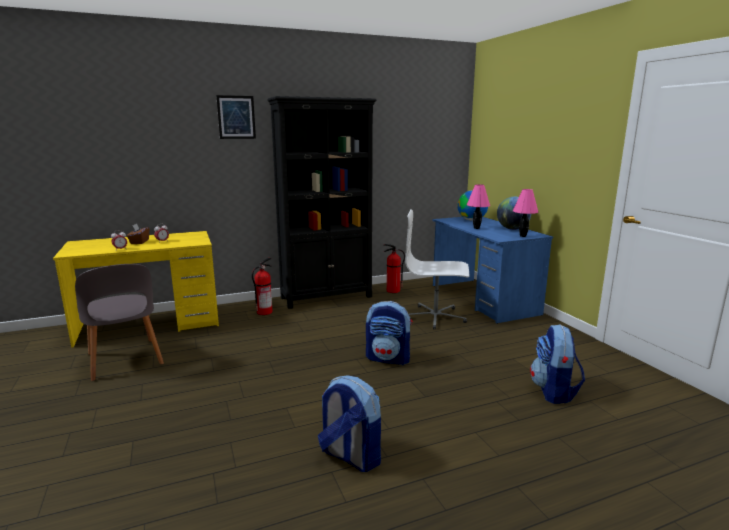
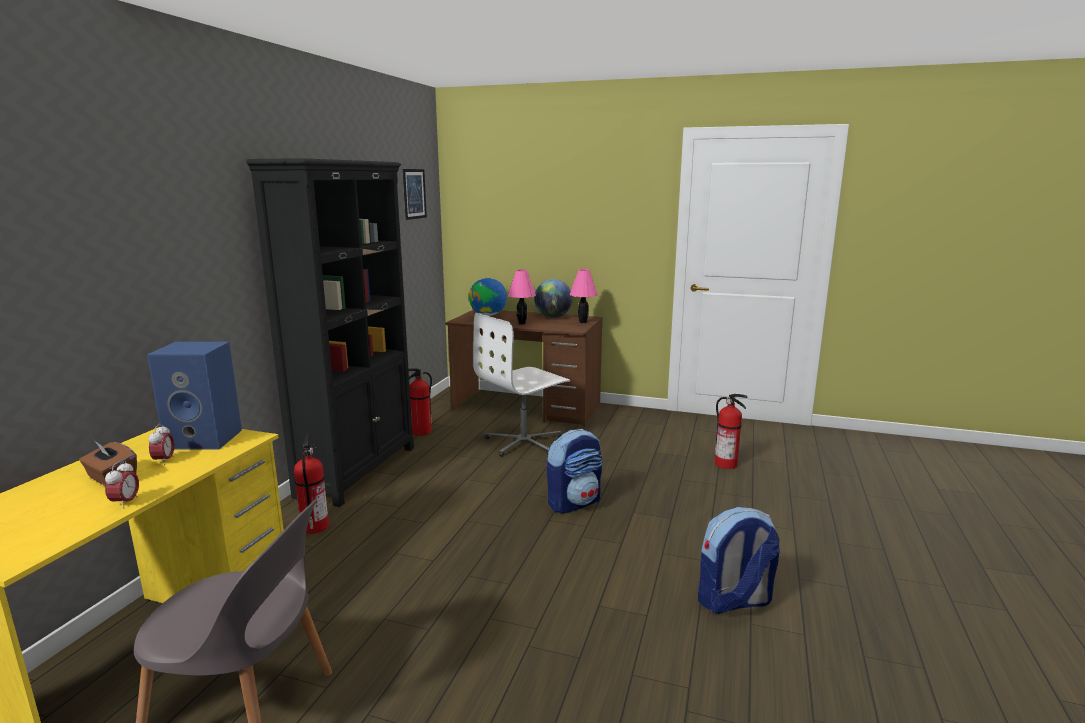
camera: 50 degrees left, 0 degrees up
(191, 239) = (206, 439): none -> blue speaker
(236, 117) = (201, 194): picture -> picture (414, 194)
(483, 299) = (526, 408): blue desk -> brown desk
(554, 391) = (727, 464): backpack -> fire extinguisher

